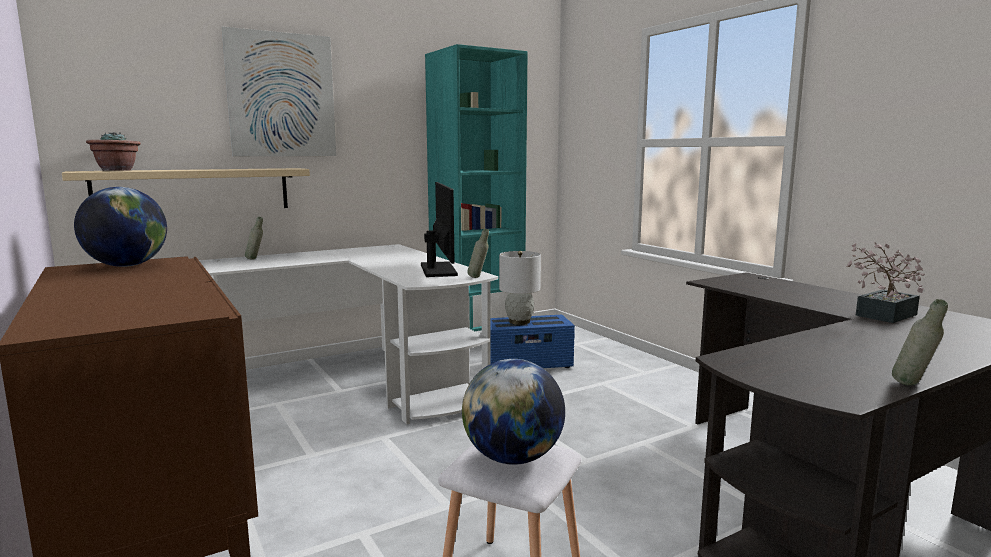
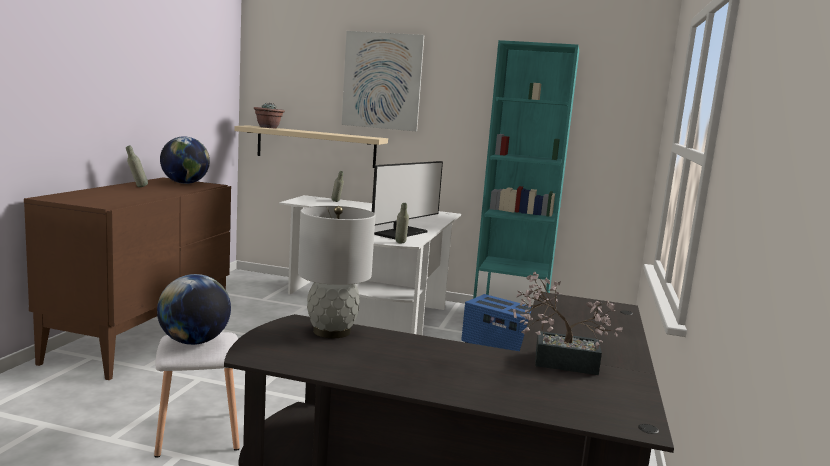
camera: 45 degrees right, 0 degrees up
(519, 321) = (503, 305): white table lamp -> white table lamp (332, 331)
(913, 387) = (317, 375): grey bottle -> grey bottle (137, 187)

